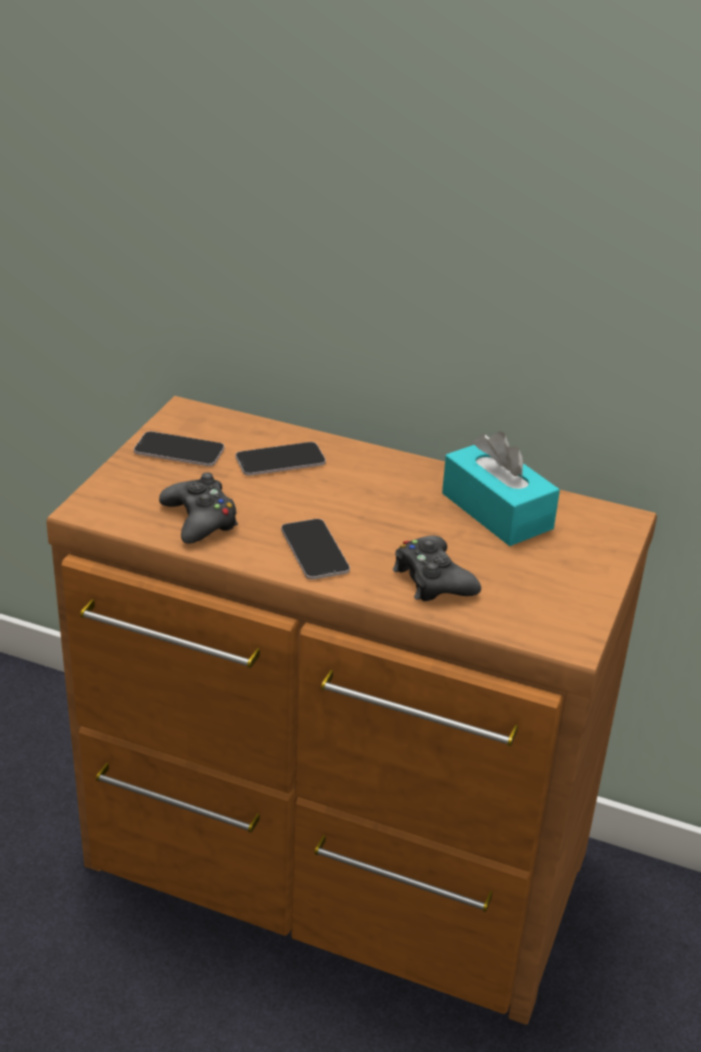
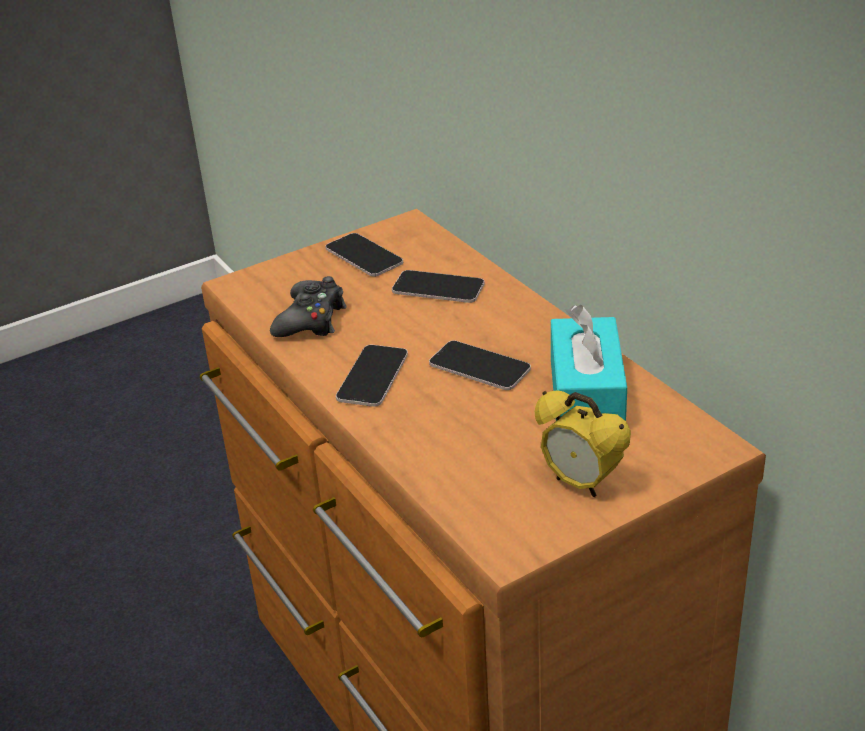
camera: 40 degrees right, 0 degrees up
(391, 515) = (479, 367): none -> phone
(433, 580) = (445, 440): black game controller -> none
(566, 576) = (581, 484): none -> alarm clock

